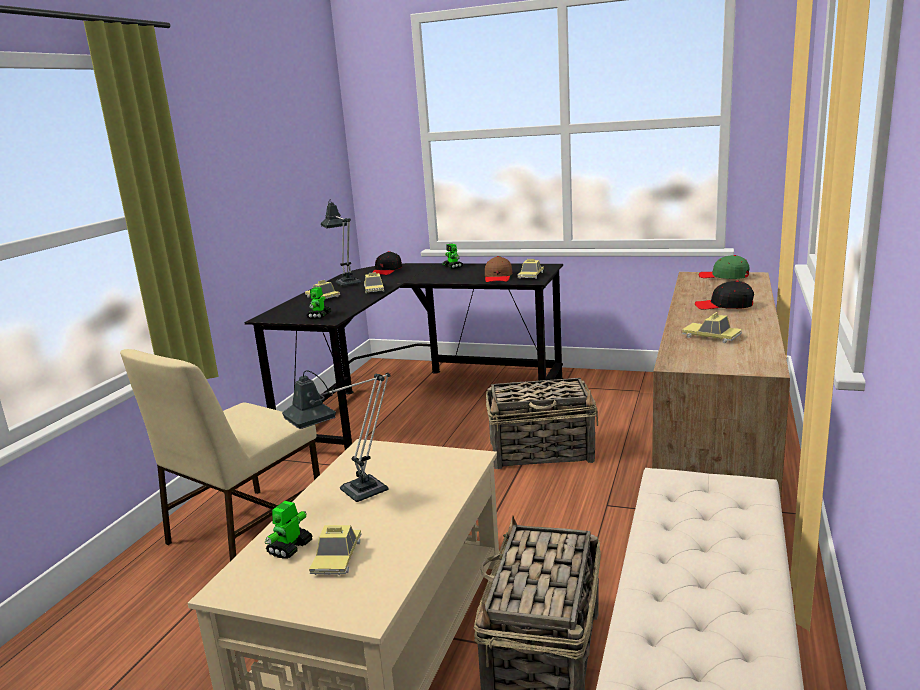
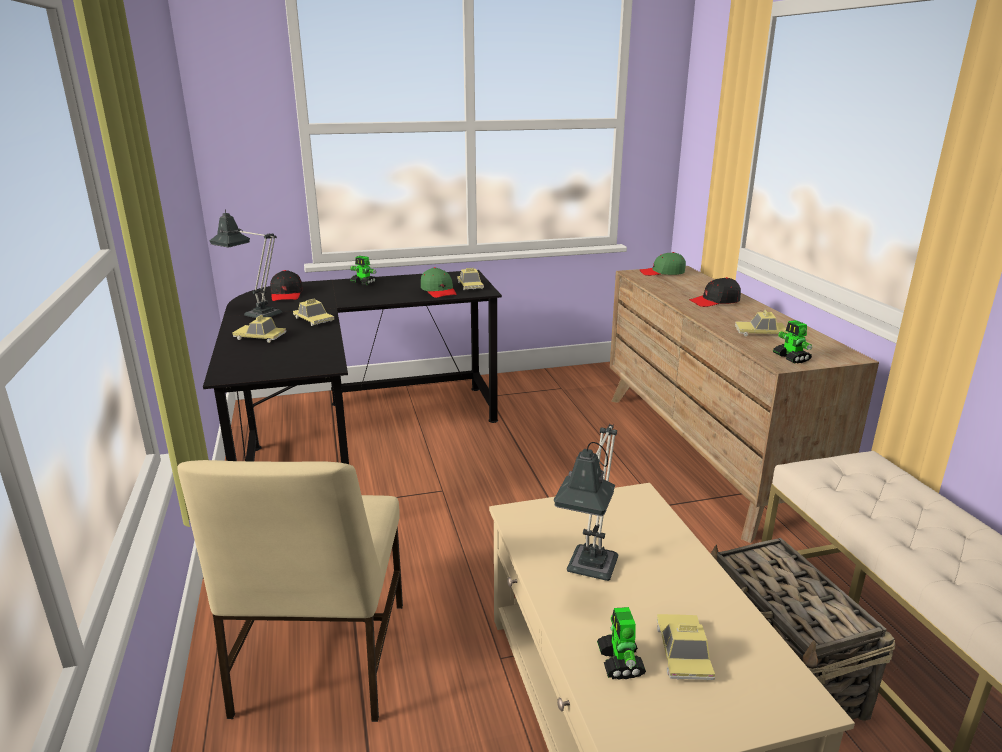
camera: 35 degrees left, 5 degrees up
(319, 316) = (303, 363): toy robot -> toy robot (791, 358)
(337, 557) = (683, 652): toy car -> toy car turned 150 degrees counterclockwise
(498, 277) = (439, 291): brown cap -> green cap
(542, 452) = (546, 469): basket -> none

